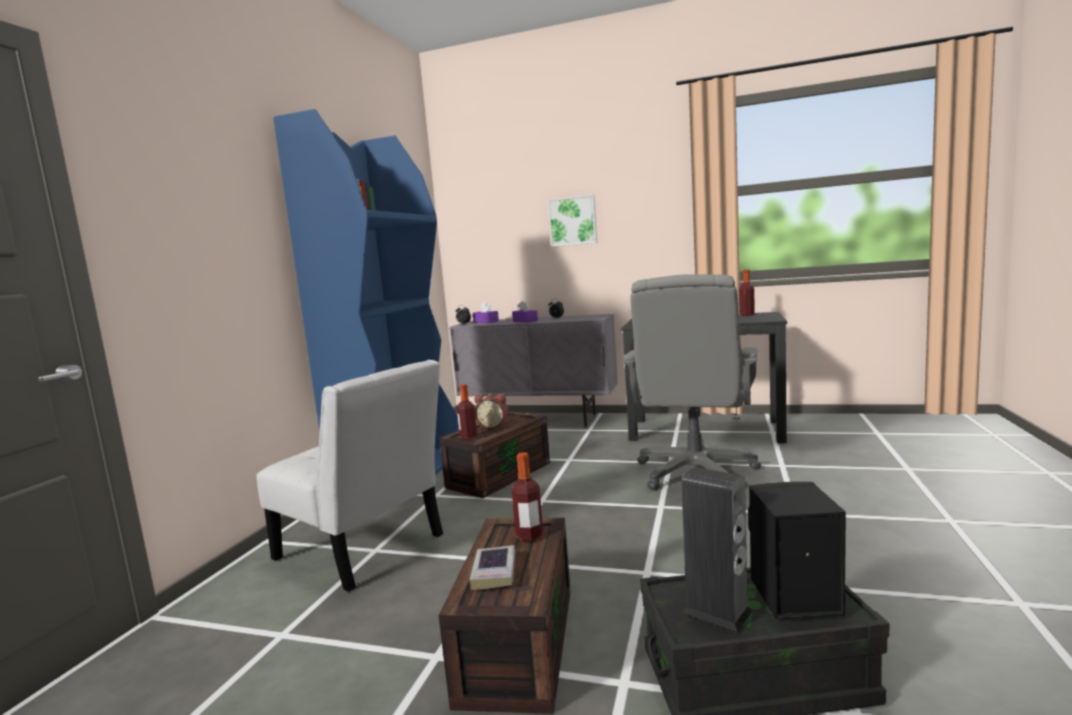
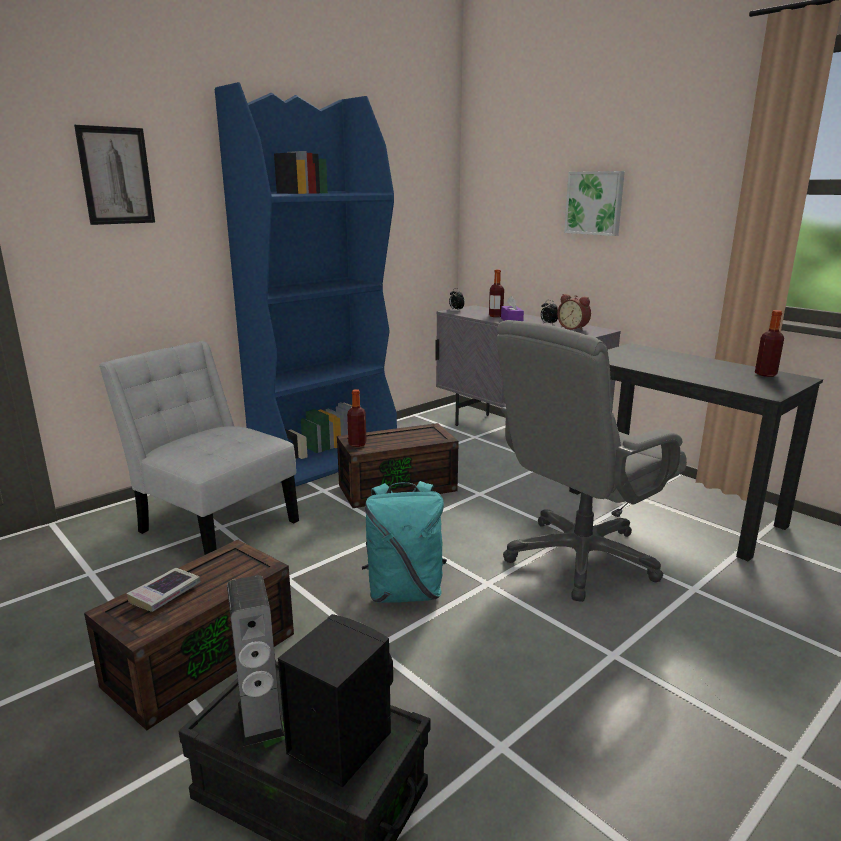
camera: 30 degrees right, 10 degrees up
(197, 194) = (116, 176): none -> picture
(365, 550) = (214, 524): white chair -> white chair turned 150 degrees clockwise
(486, 322) = (480, 312): purple tissue box -> none
(493, 426) = (395, 438): alarm clock -> alarm clock (574, 328)
(529, 536) = (236, 571): bottle -> bottle (495, 316)
(612, 532) = (405, 592): none -> turquoise backpack

